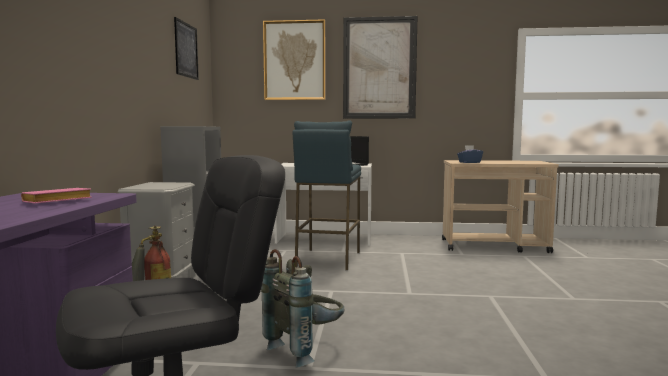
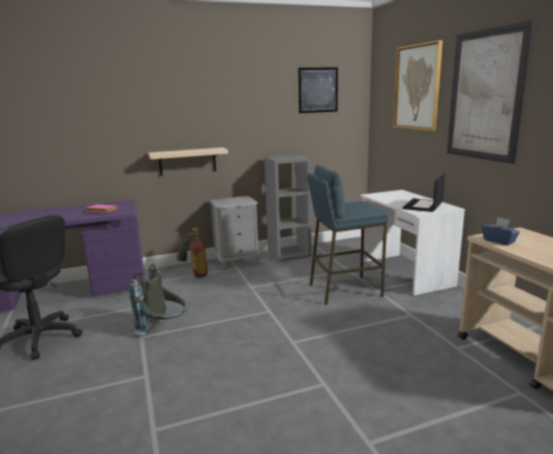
camera: 65 degrees right, 10 degrees up
(89, 123) = (187, 161): none -> beige shelf

